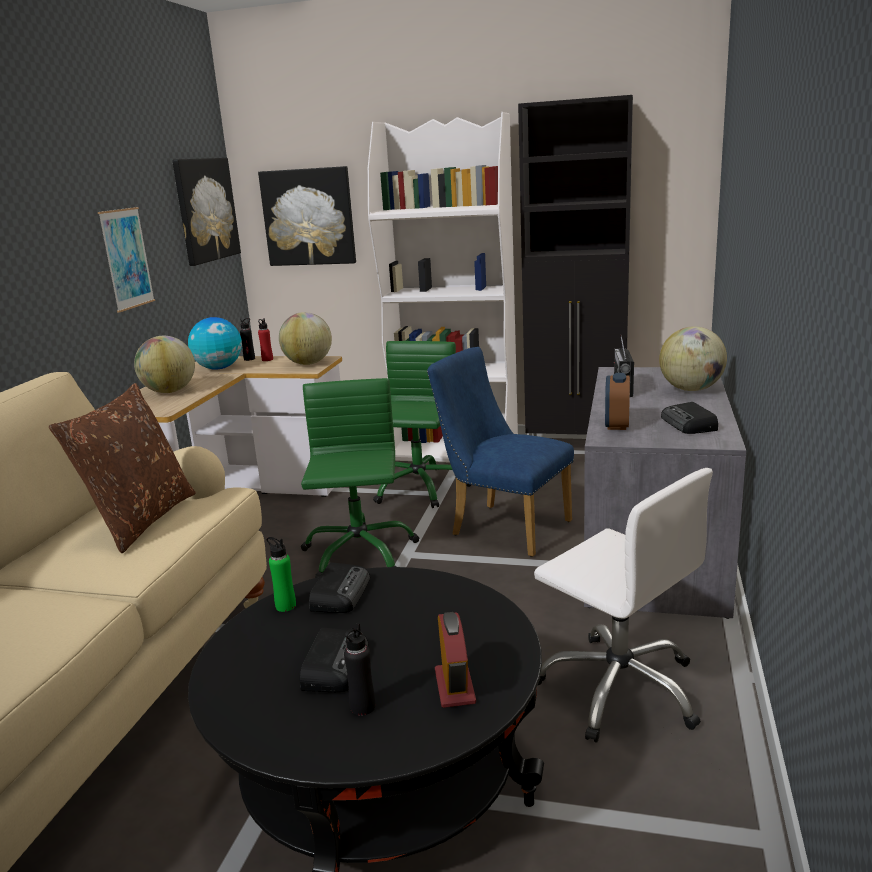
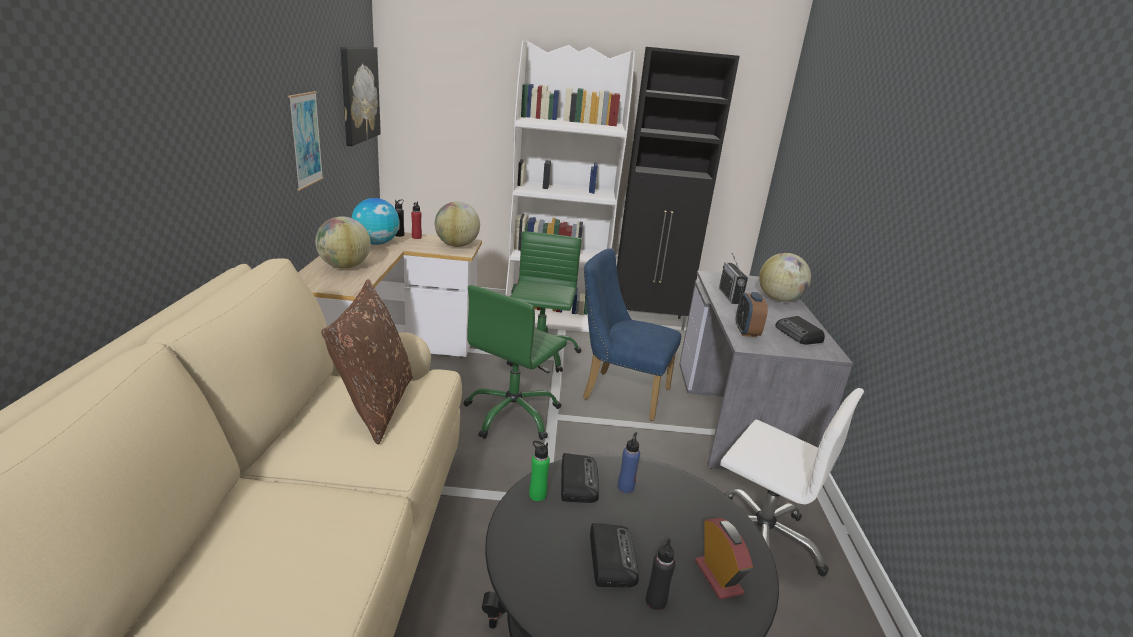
camera: 15 degrees left, 5 degrees up
(309, 217) = (446, 111): picture -> none
(359, 553) = (512, 414): green office chair -> green office chair turned 135 degrees counterclockwise
(394, 599) = (625, 487): none -> blue bottle

